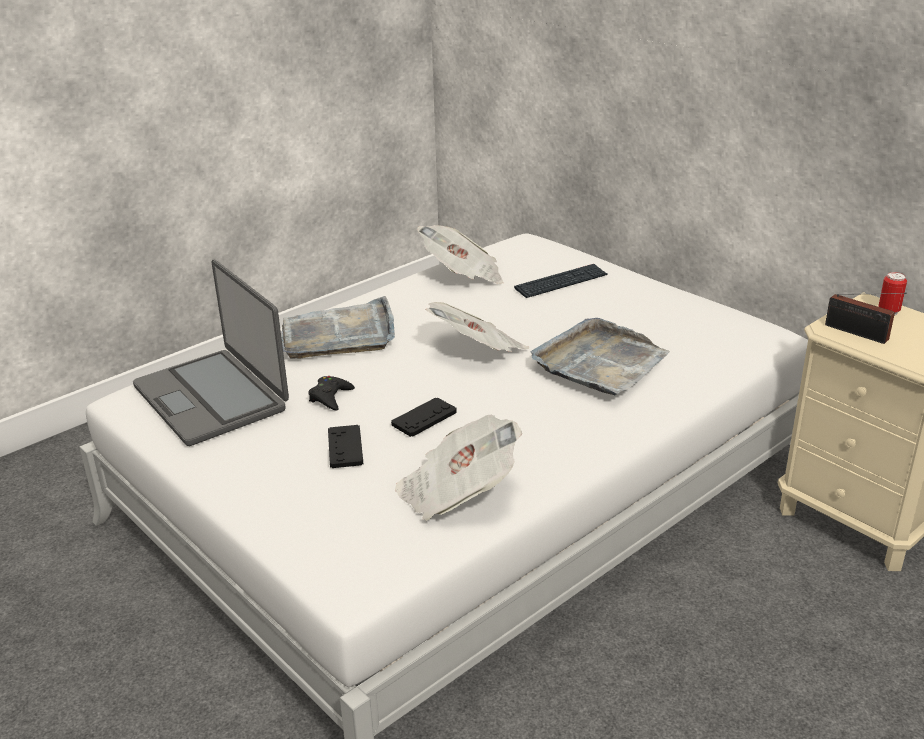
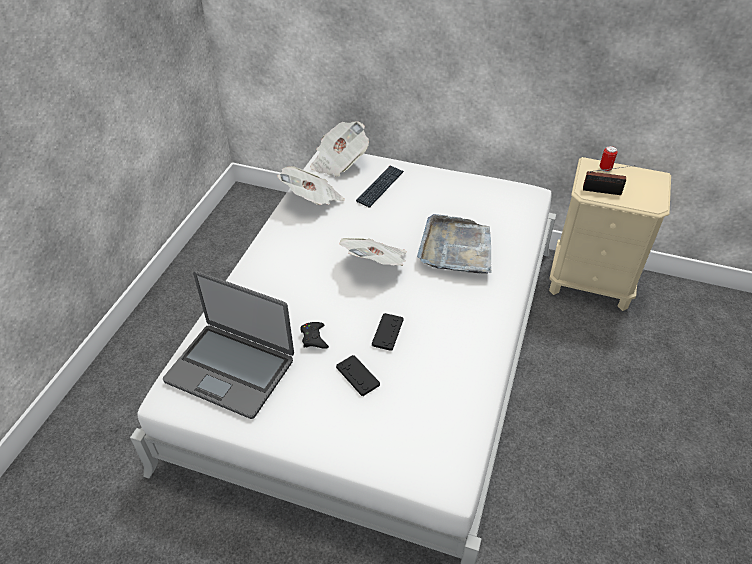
camera: 30 degrees left, 15 degrees up
(339, 334) = (274, 281): grey tray -> none
(457, 493) = (452, 382): newspaper -> newspaper (339, 162)

